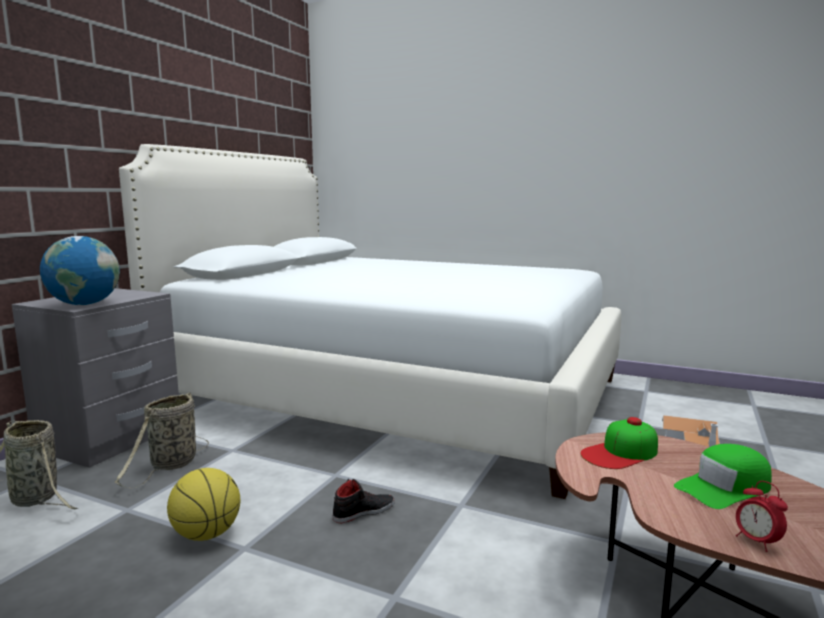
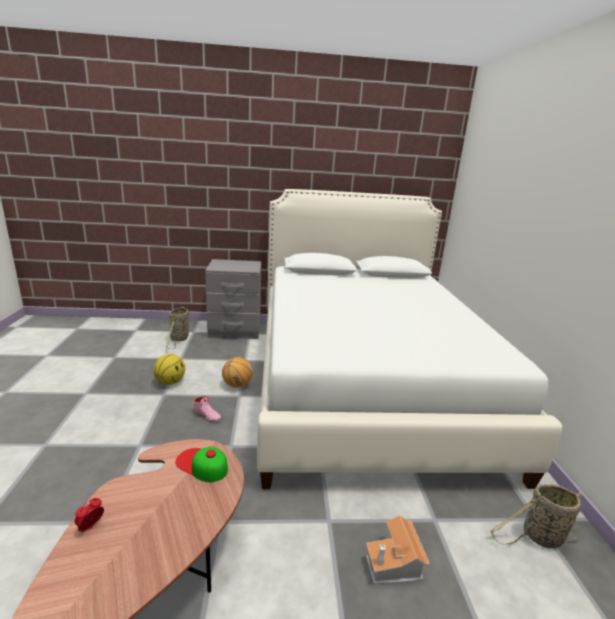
camera: 60 degrees right, 10 degrees up
(85, 304) = (220, 267): globe -> none
(171, 465) = (221, 352): basket -> basket (539, 537)
(302, 471) = (237, 385): none -> basketball
(363, 511) = (207, 415): black shoe -> pink shoe
(724, 488) = (161, 515): green cap -> none

